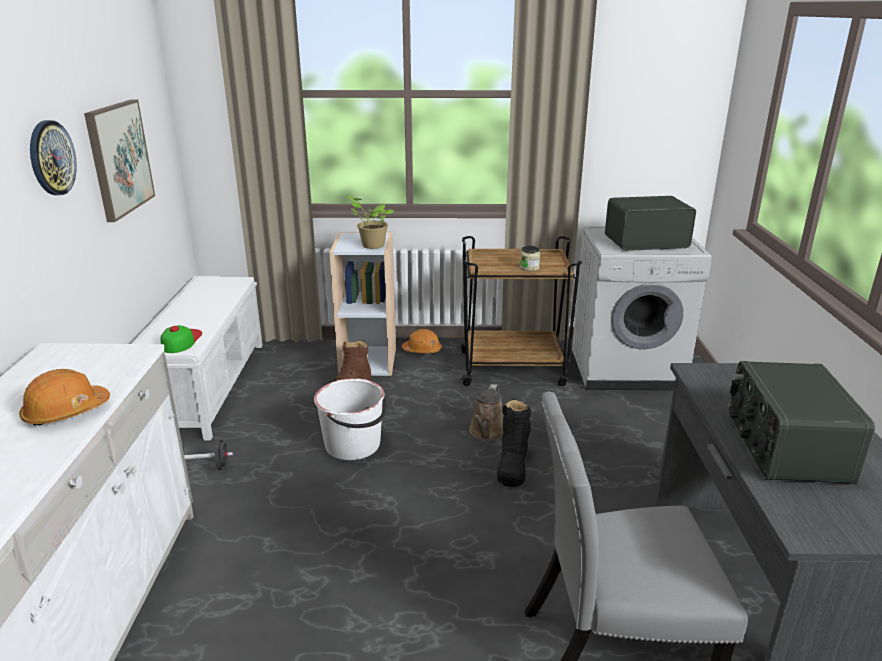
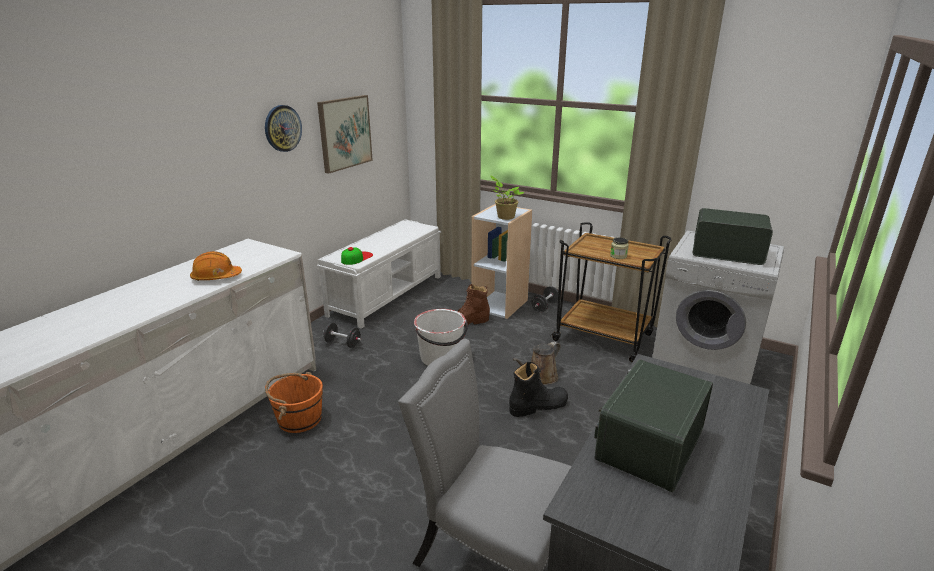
camera: 30 degrees right, 0 degrees up
(229, 591) = (299, 419): none -> orange bucket
(422, 350) = (545, 307): orange hard hat -> black dumbbell
(512, 464) = (538, 406): black boot -> black boot turned 150 degrees counterclockwise

